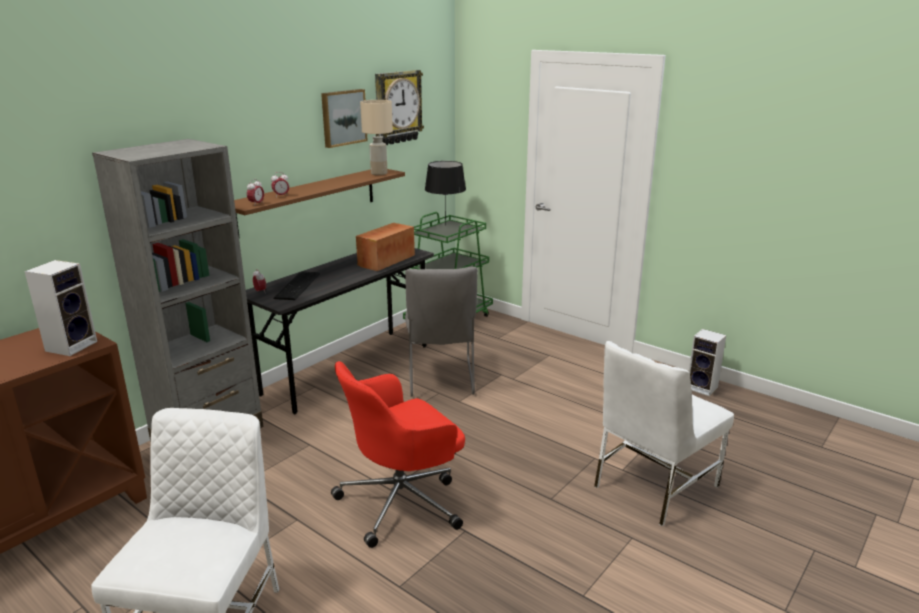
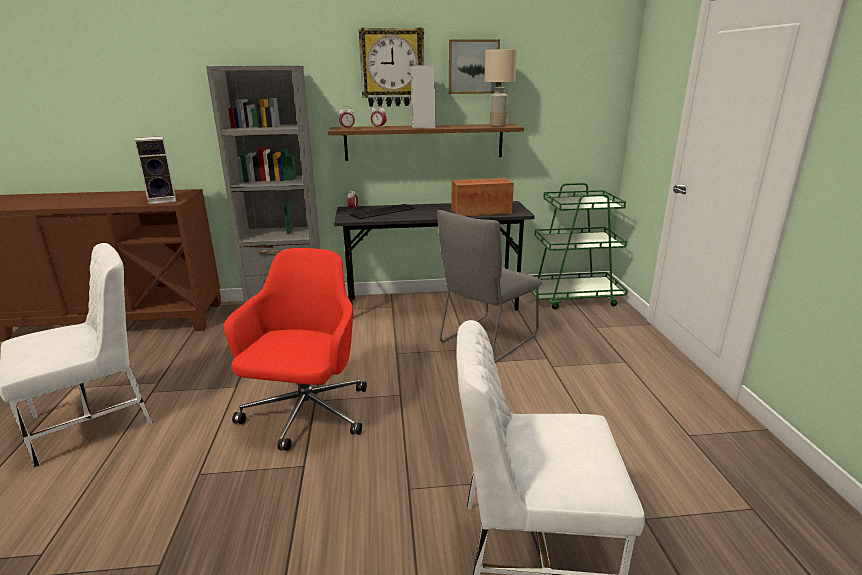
camera: 45 degrees right, 0 degrees up
(397, 107) = (547, 64): wall clock -> wall clock (392, 68)
(402, 501) = (306, 414): red office chair -> red office chair turned 90 degrees clockwise
(445, 225) = (588, 198): black table lamp -> none
(703, 388) = (789, 487): speaker -> speaker (423, 127)

